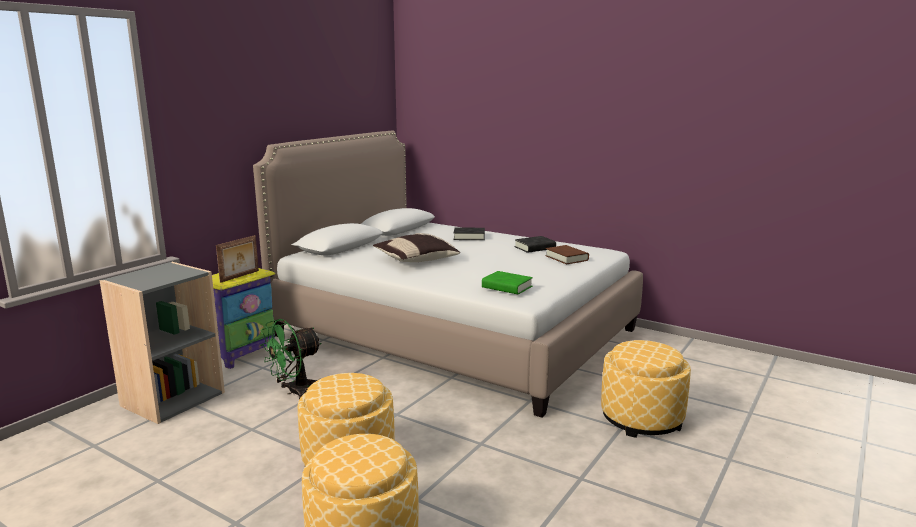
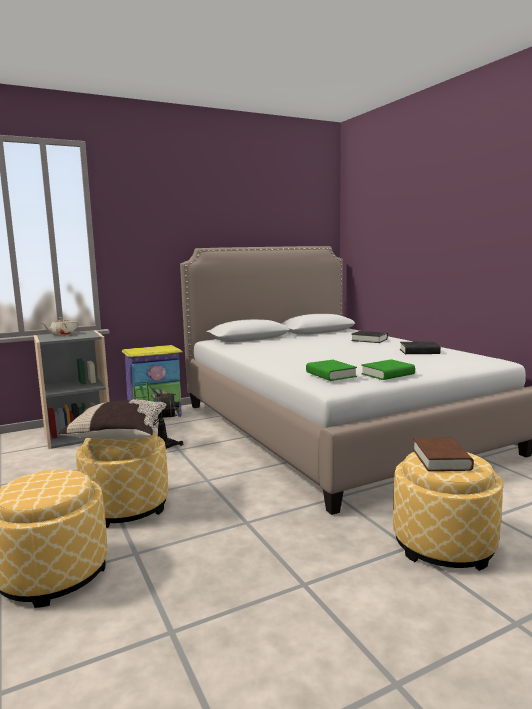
camera: 30 degrees right, 5 degrees down
(143, 275) = (61, 334): none -> beige teapot
(240, 276) = (152, 350): picture frame -> none
(416, 259) = (291, 350): pillow -> pillow (118, 434)
(549, 279) = (387, 374): none -> green book
(566, 258) = (438, 361): brown book -> brown book (441, 459)

